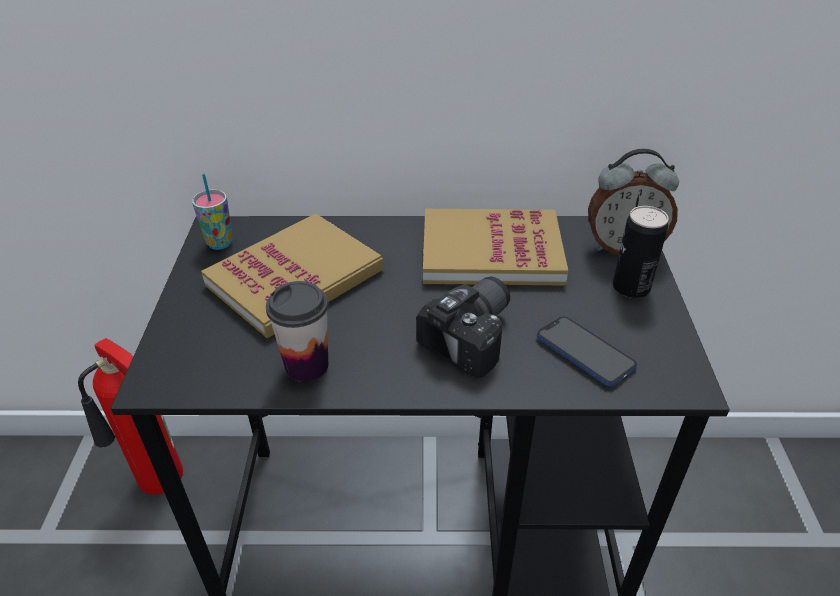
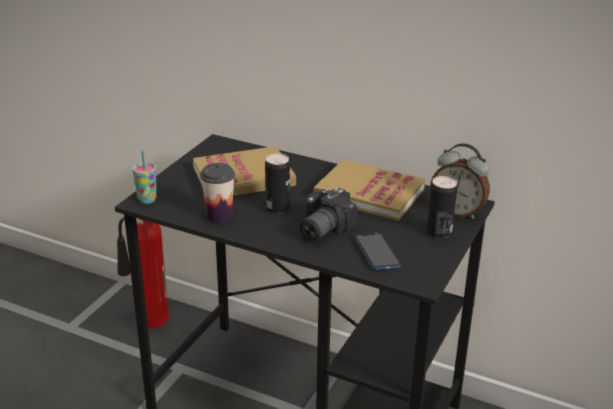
camera: 25 degrees right, 10 degrees down
(220, 243) = (215, 150): cup -> cup (147, 200)
(385, 319) = (277, 208): none -> can
(475, 337) = (320, 229): camera -> camera turned 150 degrees clockwise

